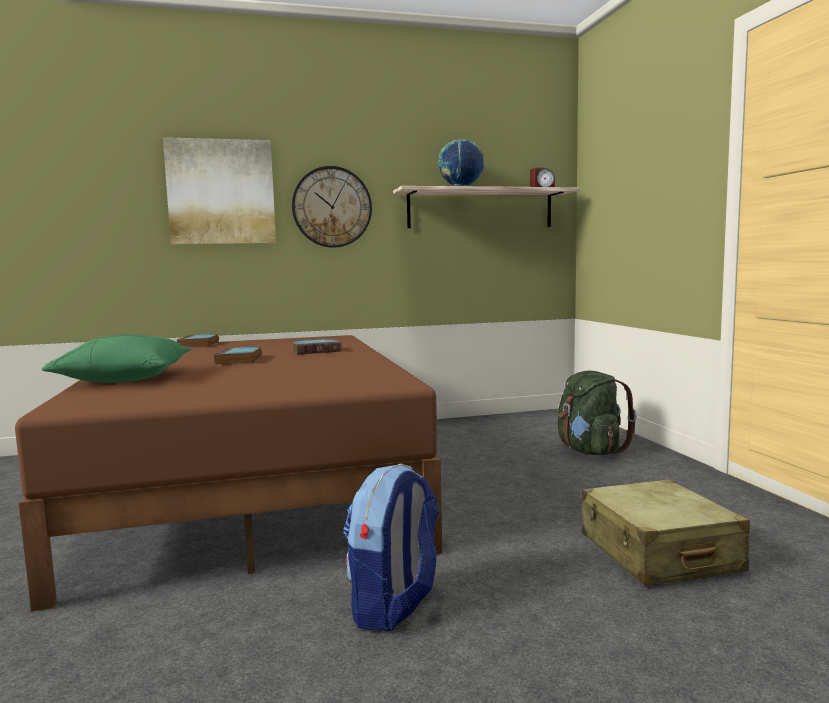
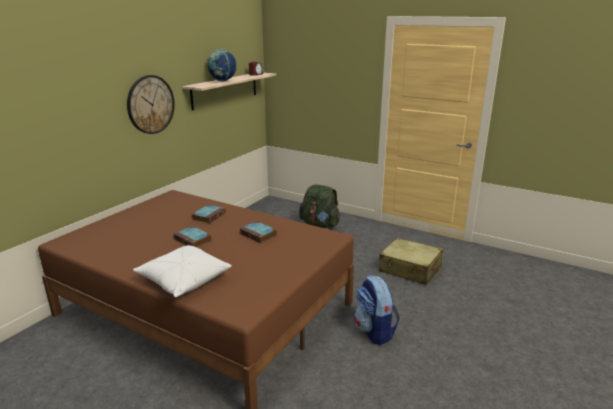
camera: 45 degrees left, 15 degrees up
(125, 378) = (183, 280): green pillow -> white pillow
(199, 345) = (99, 229): book -> book (259, 235)
(221, 192) = (80, 107): picture -> none

